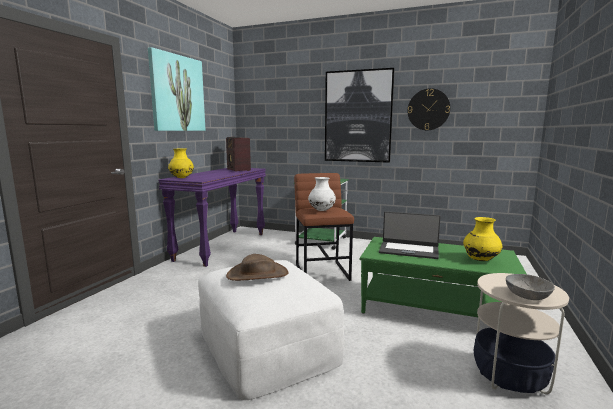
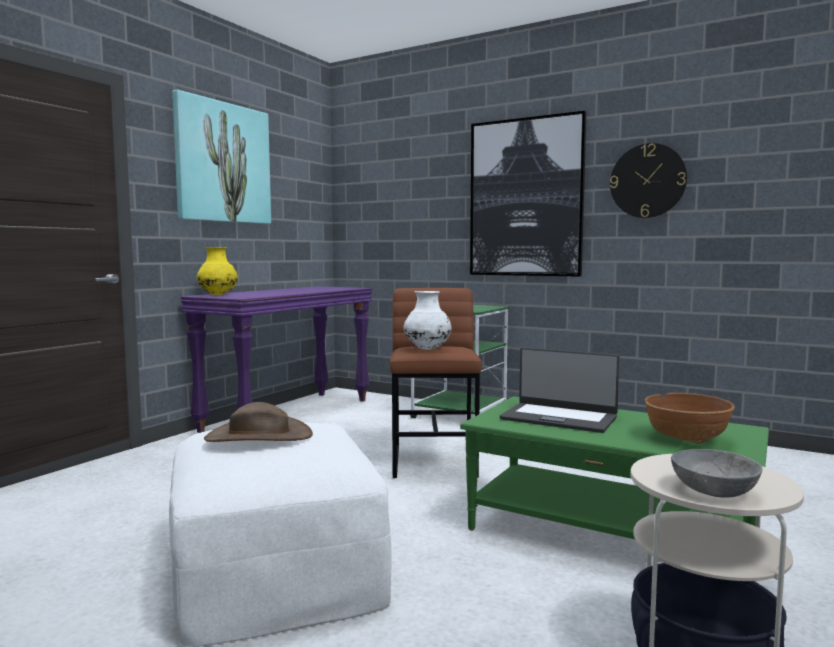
camera: 10 degrees right, 5 degrees down
(238, 170) = (324, 288): radio -> none
(480, 260) = (686, 438): yellow vase -> brown bowl

